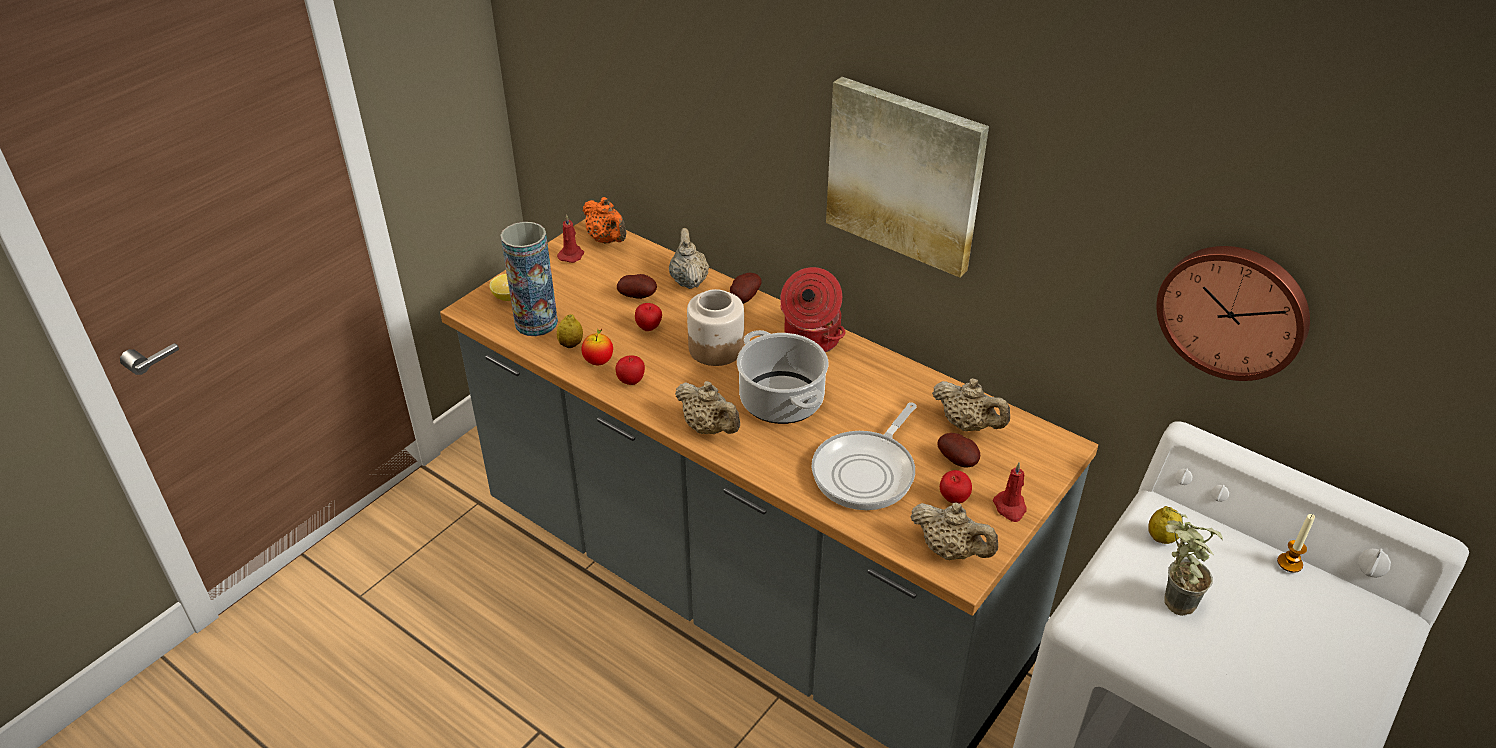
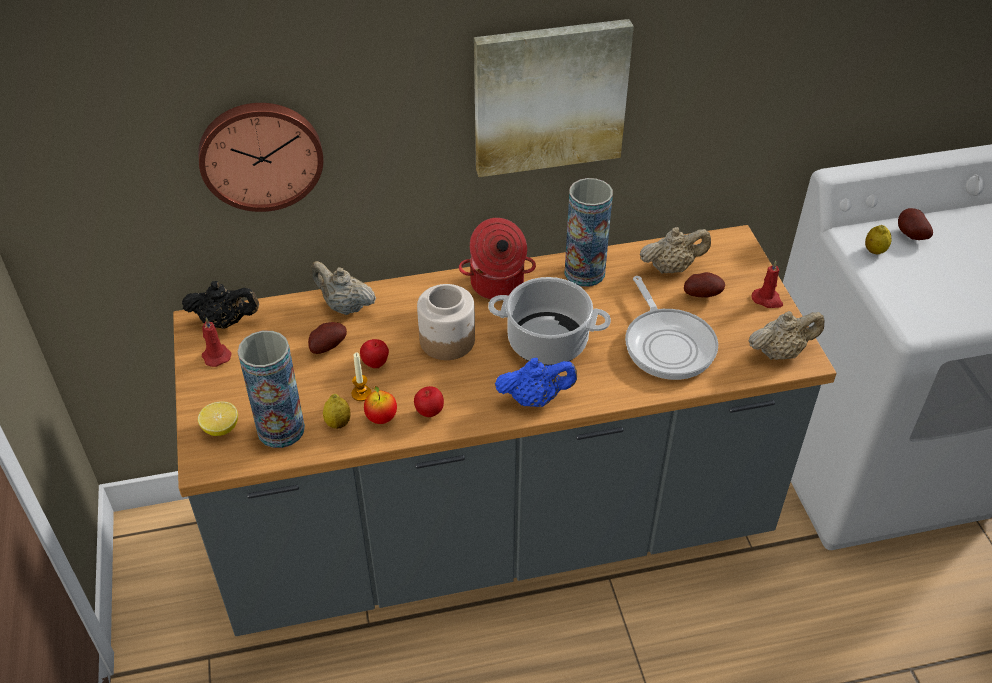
camera: 50 degrees left, 5 degrees up
(607, 240) = (225, 322): orange teapot -> black teapot
(709, 428) = (535, 399): beige teapot -> blue teapot
(743, 298) = (405, 290): potato -> potato (909, 235)
(889, 378) = (584, 272): none -> vase
(953, 499) = (735, 320): apple -> none
(1169, 600) = (926, 282): potted plant -> none
(1234, 310) = (839, 69): wall clock -> wall clock (260, 154)
(1289, 563) = (939, 216): candle -> candle (361, 394)

